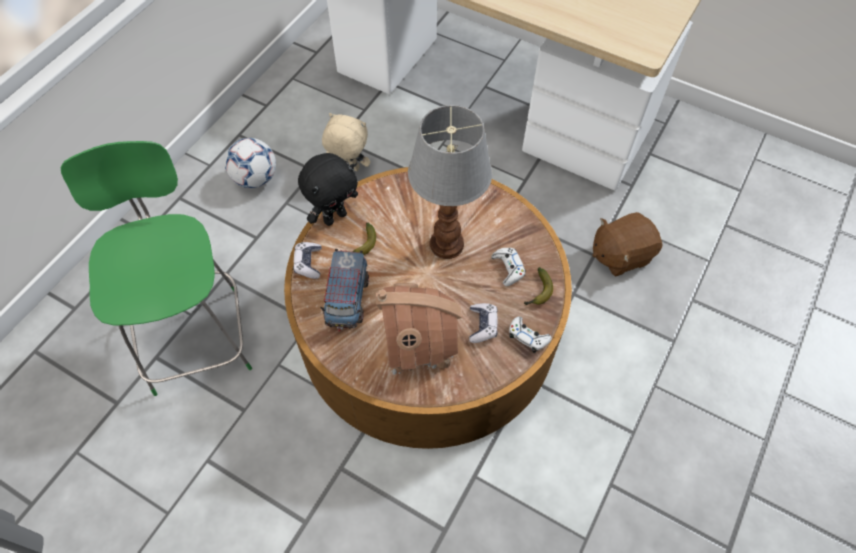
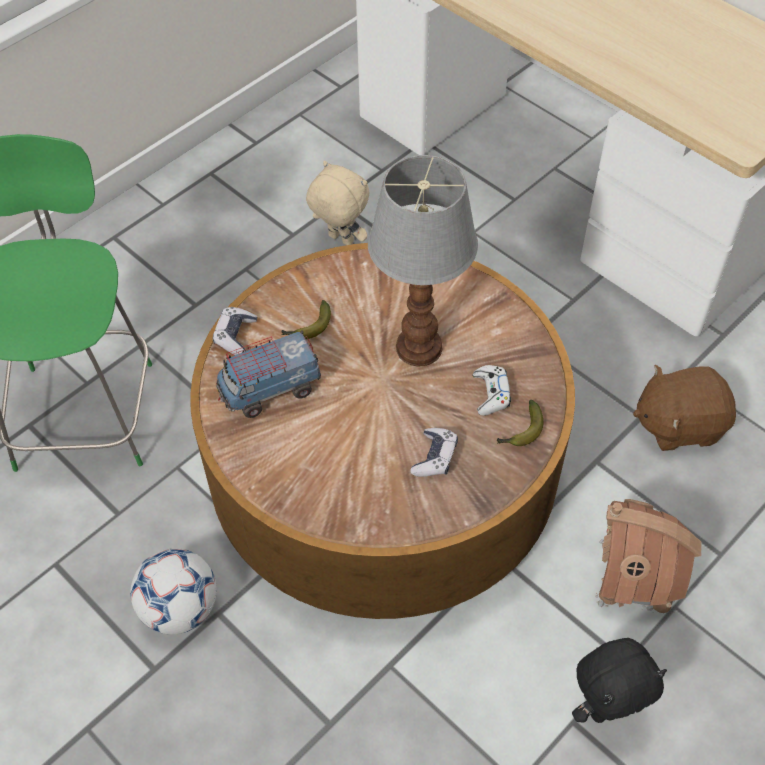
camera: 15 degrees right, 5 degrees down
(255, 178) = (215, 231): football -> football (180, 608)
(334, 217) = (285, 286): black plush toy -> black plush toy (606, 708)
(347, 300) = (270, 390): toy truck -> toy truck turned 45 degrees clockwise
(419, 343) = (345, 461): toy house -> toy house (635, 576)
(528, 337) = (490, 484): white game controller -> none

